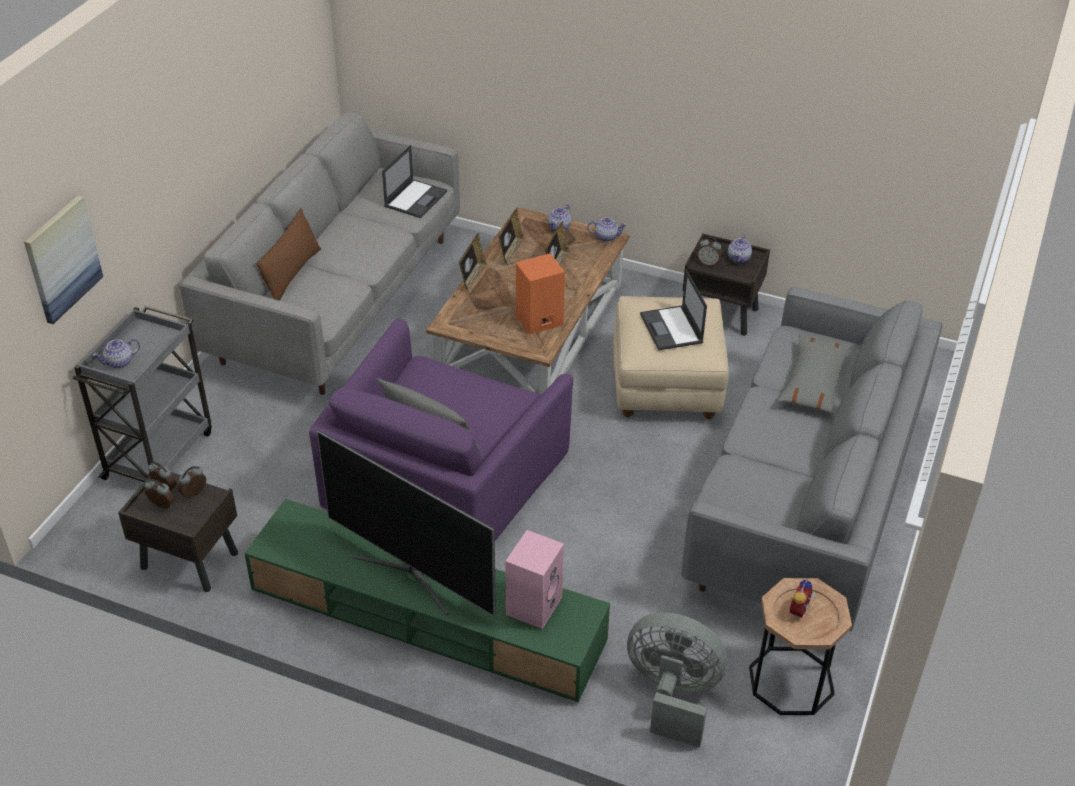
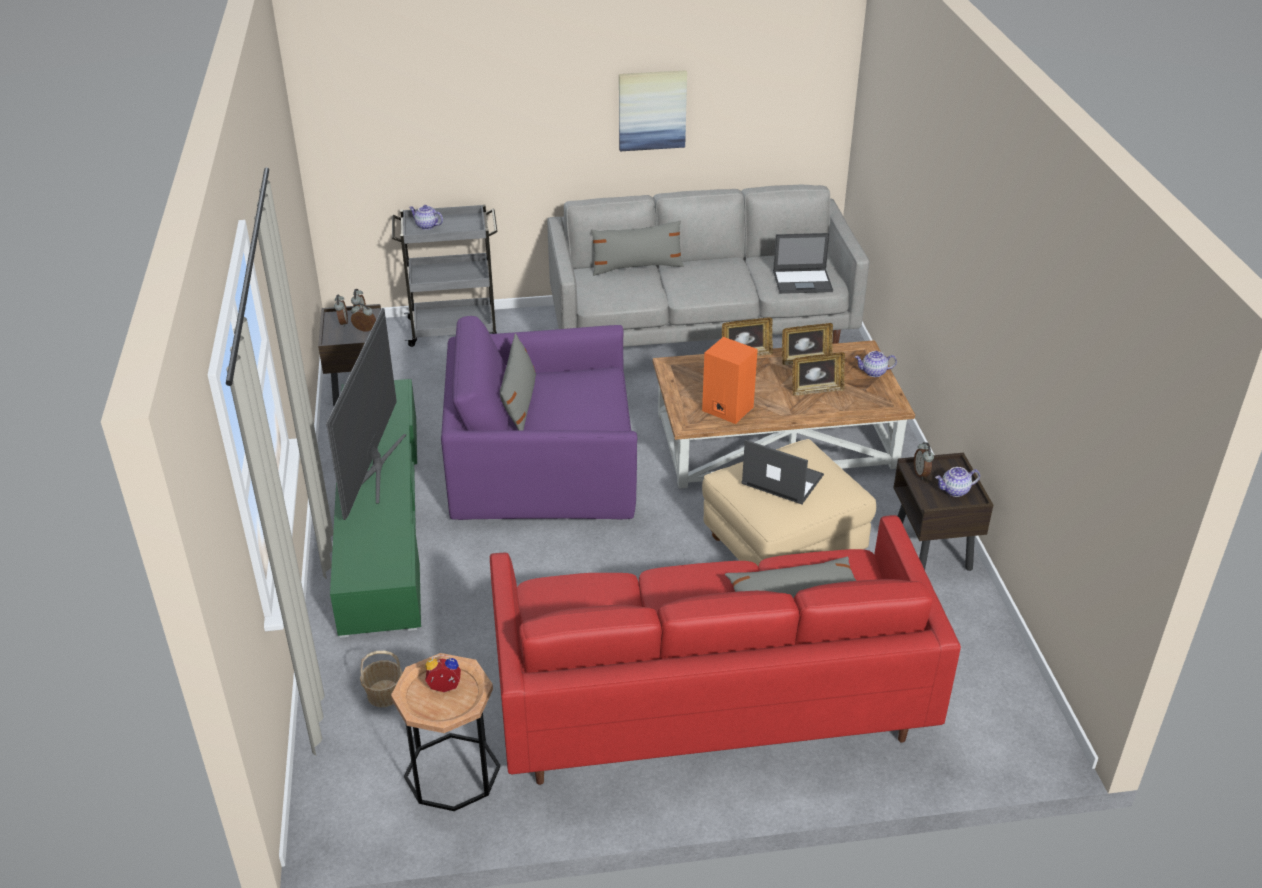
camera: 60 degrees right, 5 degrees down
(62, 259) = (414, 120): picture -> picture (652, 110)
(291, 274) = (637, 267): brown pillow -> grey pillow
(533, 604) = (383, 542): pink speaker -> none
(606, 237) = (893, 403): teapot -> none
(672, 329) = (781, 479): laptop -> laptop turned 75 degrees clockwise
(672, 695) = (384, 694): grey fan -> basket
(804, 502) = (707, 702): grey sofa -> red sofa

